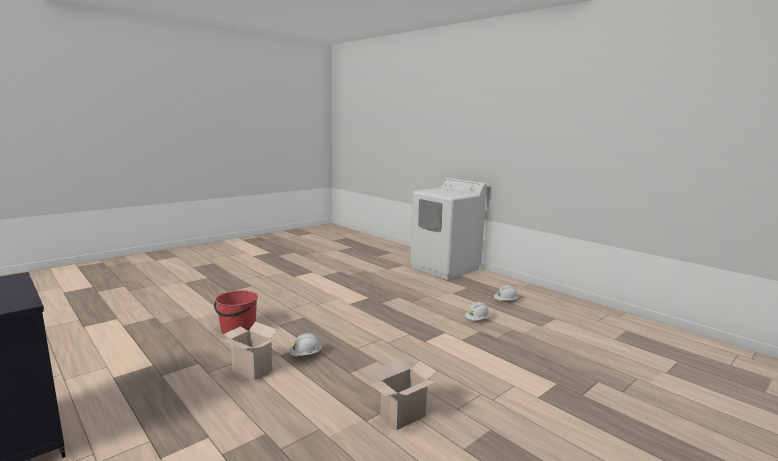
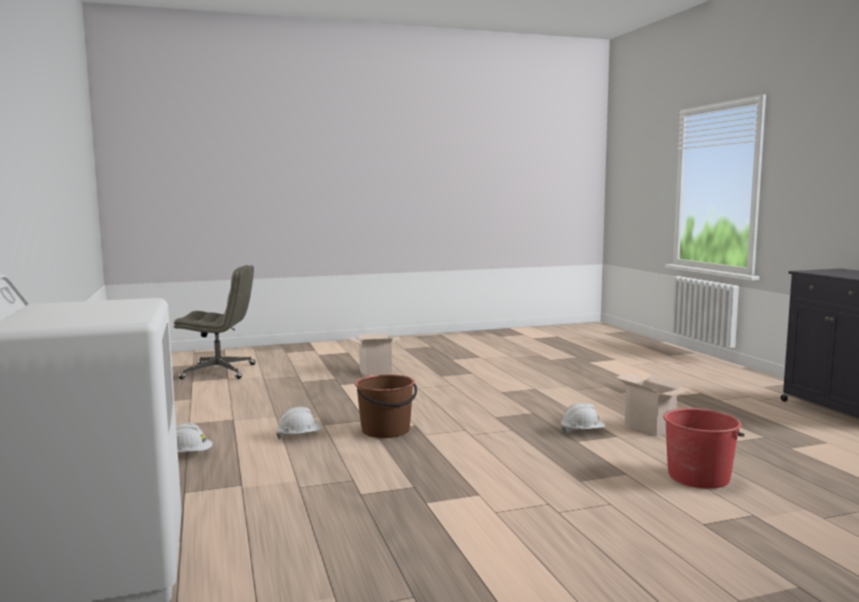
camera: 155 degrees left, 5 degrees down
(402, 417) = (502, 386): cardboard box -> cardboard box (376, 371)
(436, 333) = (386, 430): none -> brown bucket
(703, 383) = (220, 371): none -> grey office chair

